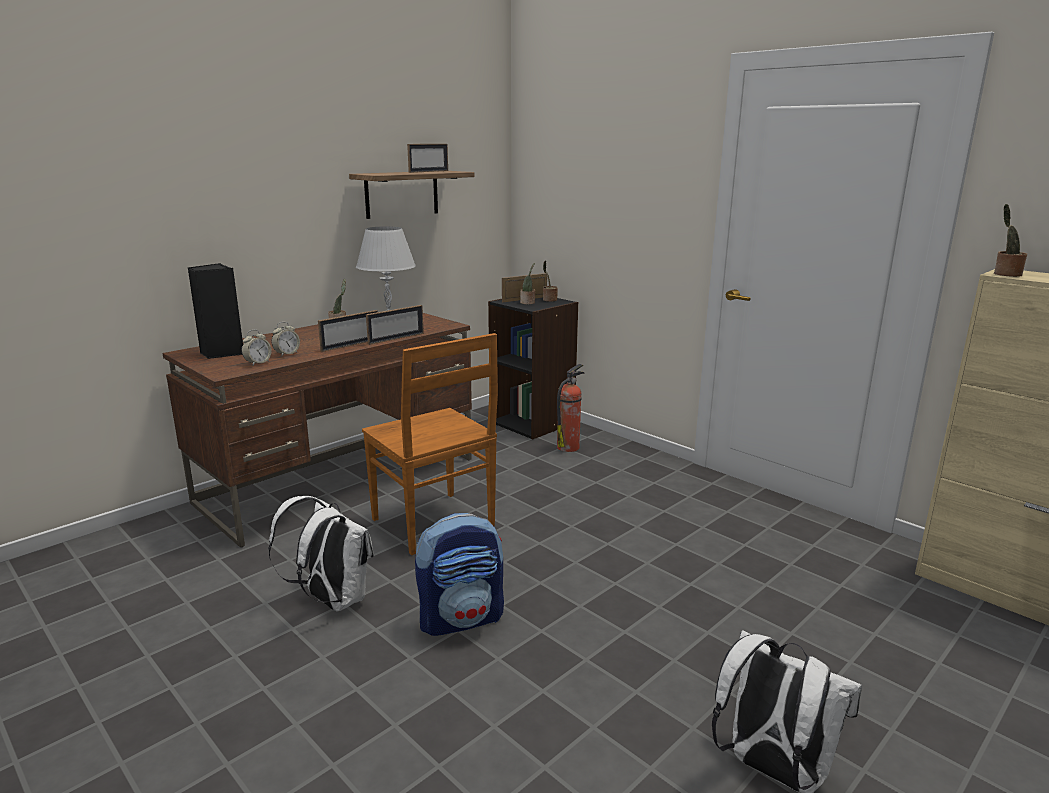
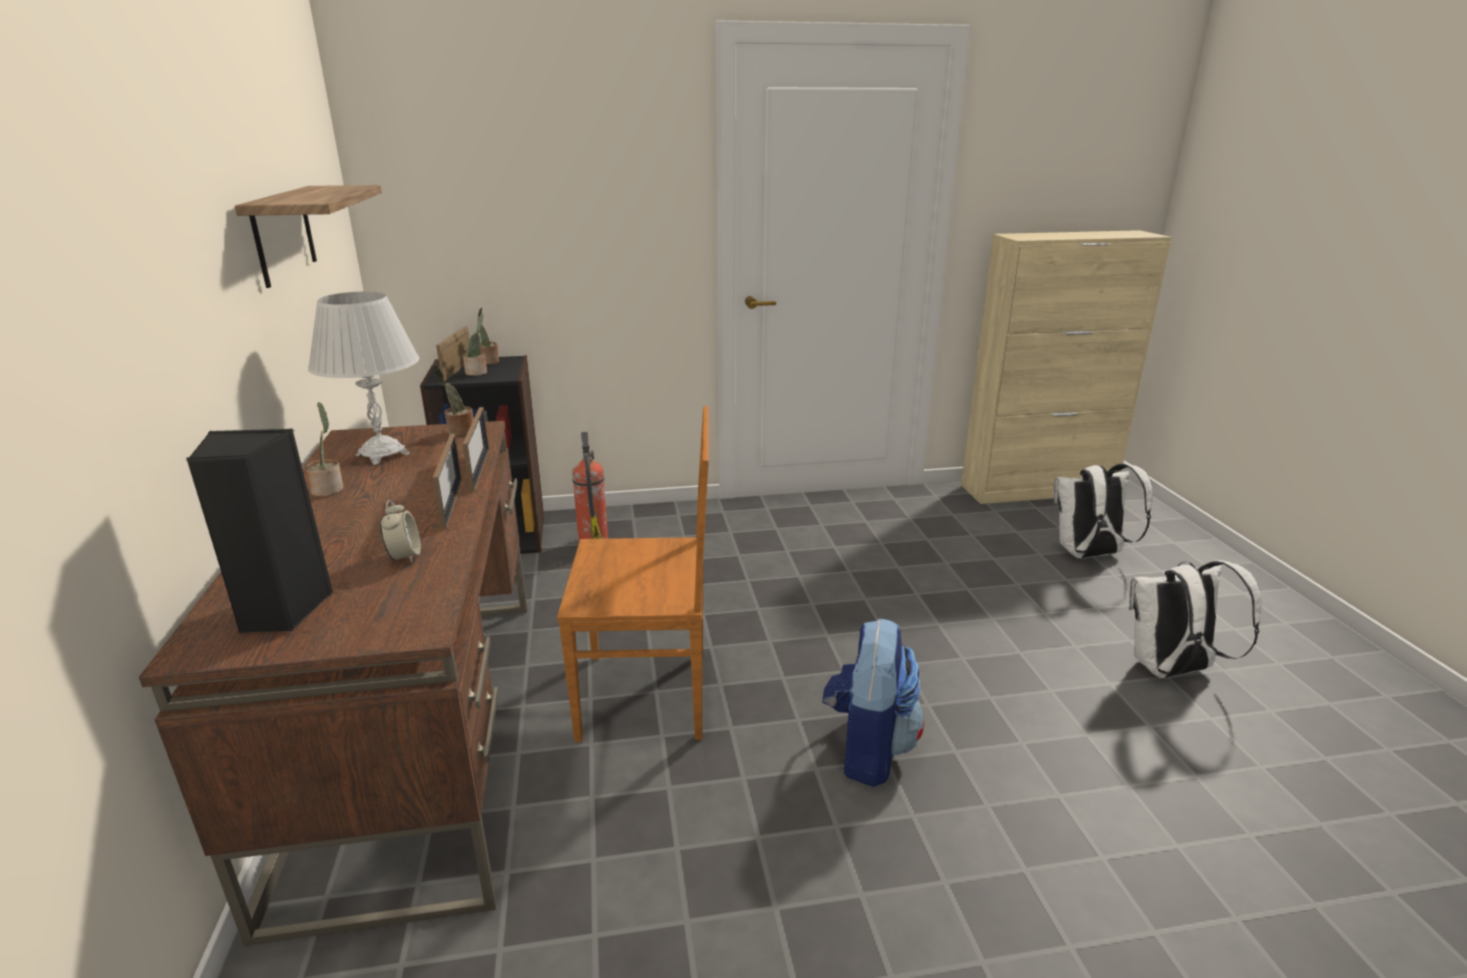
camera: 55 degrees left, 5 degrees up
(258, 363) = (412, 589): alarm clock -> none
(332, 600) = (740, 845): white backpack -> white backpack (1088, 554)
(429, 171) = (319, 189): picture frame -> none
(1005, 274) = (1023, 237): potted plant -> potted plant (459, 432)

